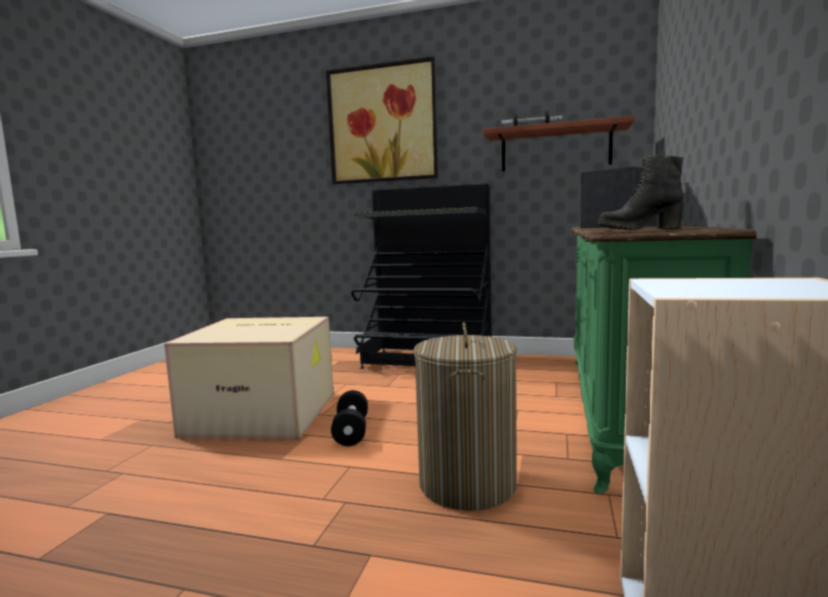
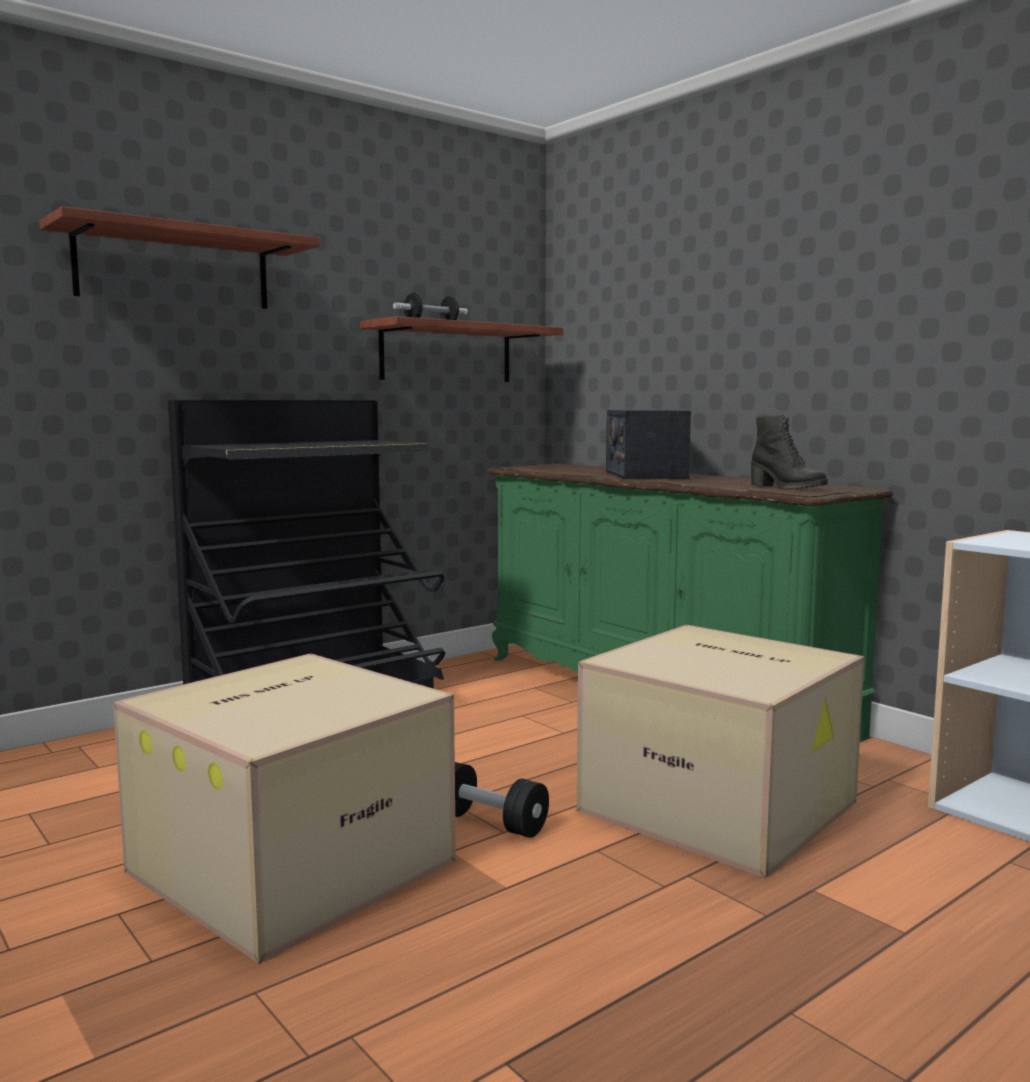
camera: 55 degrees left, 0 degrees up
(382, 124) = (174, 269): picture -> shelf
(467, 484) = (722, 806): laundry basket -> cardboard box
(638, 229) = (786, 488): black boot -> black boot turned 75 degrees counterclockwise

